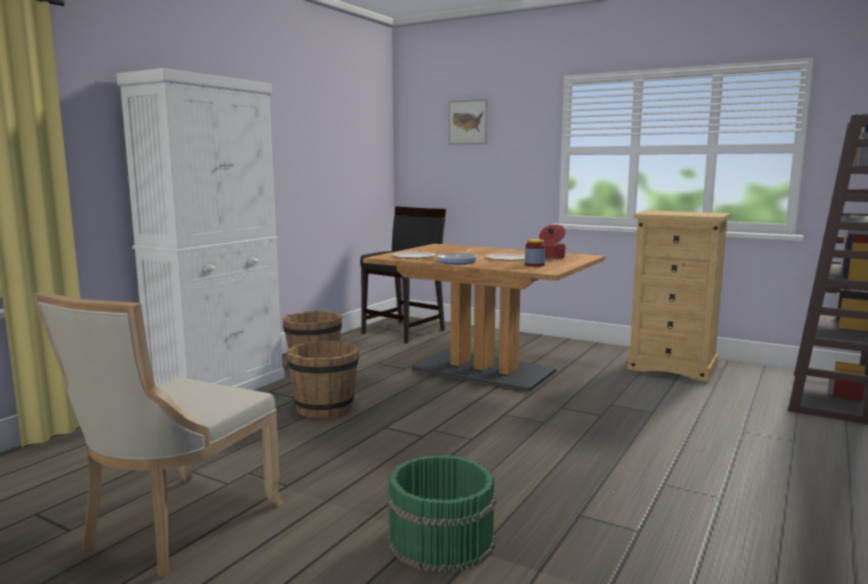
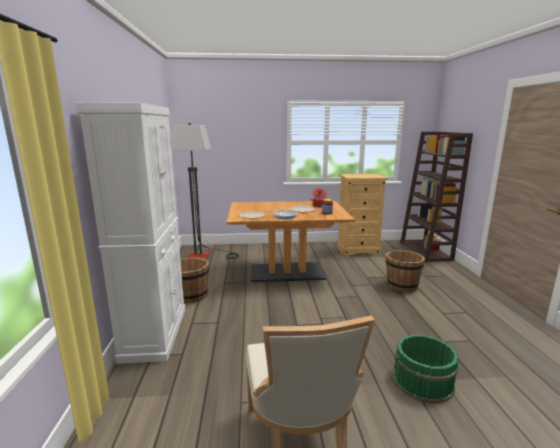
camera: 35 degrees left, 5 degrees up
(325, 409) = (246, 324): brown bucket -> brown bucket (402, 286)
(404, 332) = (206, 256): black chair -> floor lamp
(468, 122) = (227, 124): picture -> none

